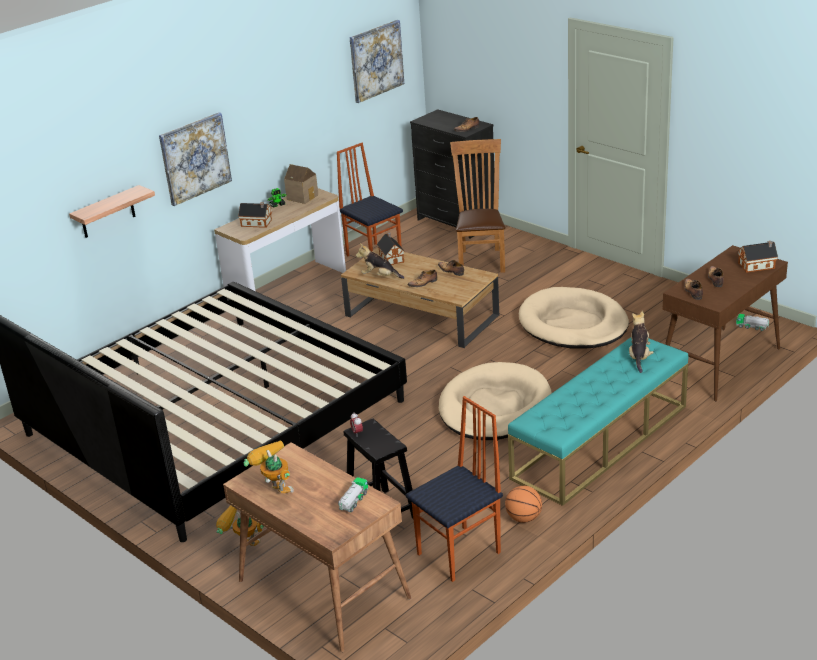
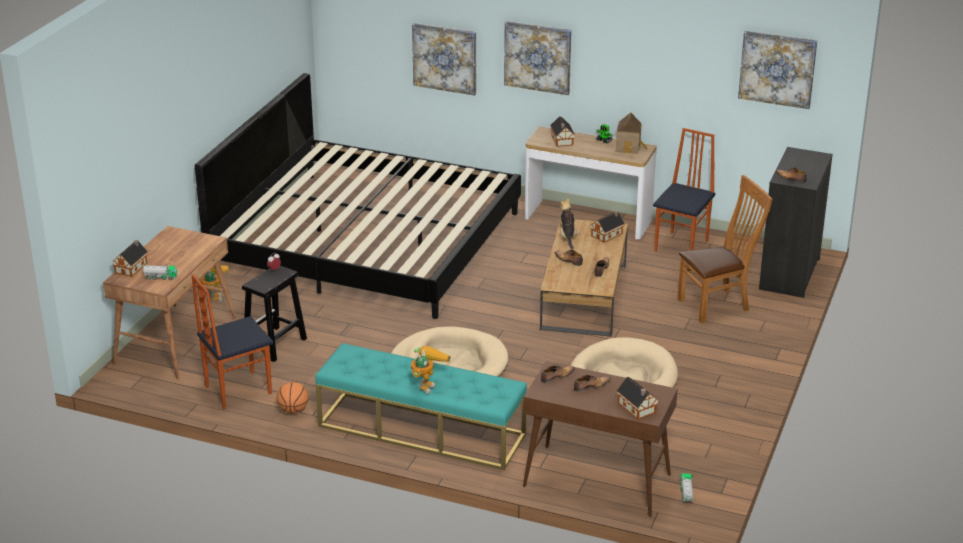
camera: 65 degrees right, 0 degrees up
(107, 212) = (445, 58): shelf -> picture
(274, 489) = (166, 245): toy robot -> toy robot (427, 384)
(311, 522) = (132, 267): none -> toy house
(460, 553) = (237, 390): chair -> chair turned 120 degrees clockwise
(639, 357) = (479, 389): plush toy -> none

